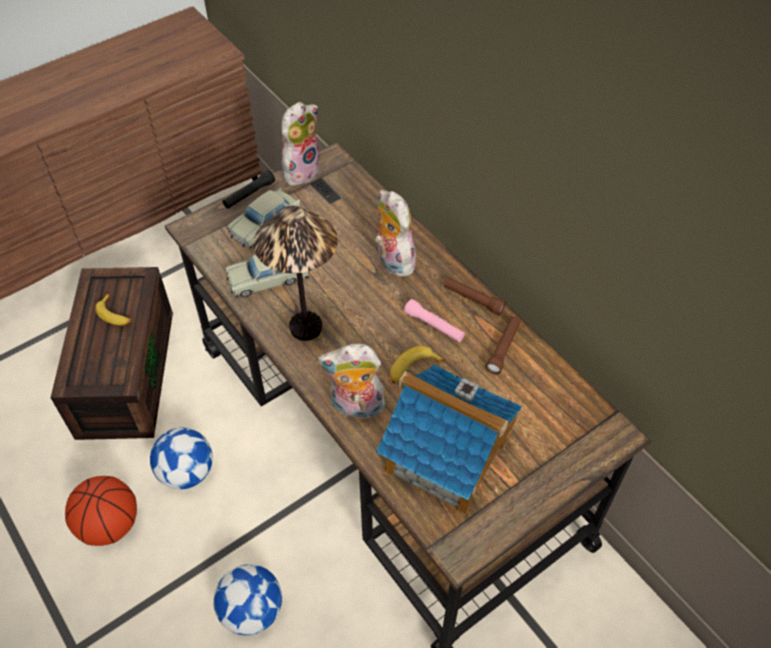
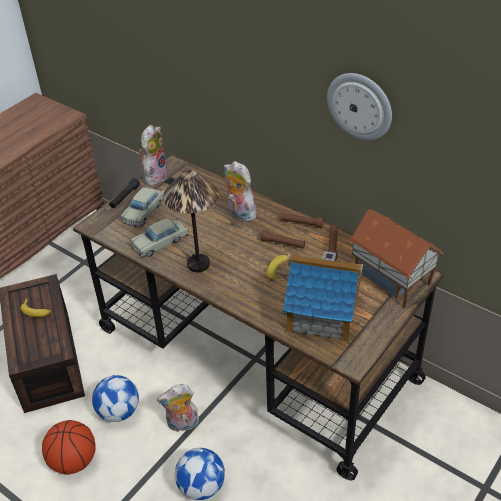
camera: 15 degrees left, 10 degrees down
(356, 407) = (252, 301): plush toy -> plush toy (182, 425)
(434, 326) = (283, 244): pink flashlight -> brown flashlight
(567, 427) = (390, 279): none -> toy house
(579, 167) = (360, 106): none -> wall clock

